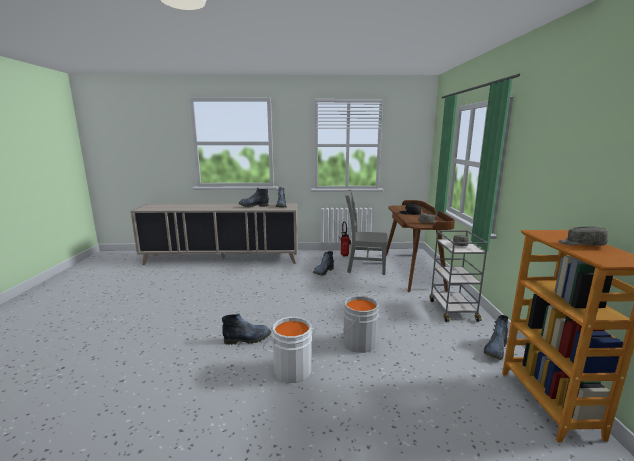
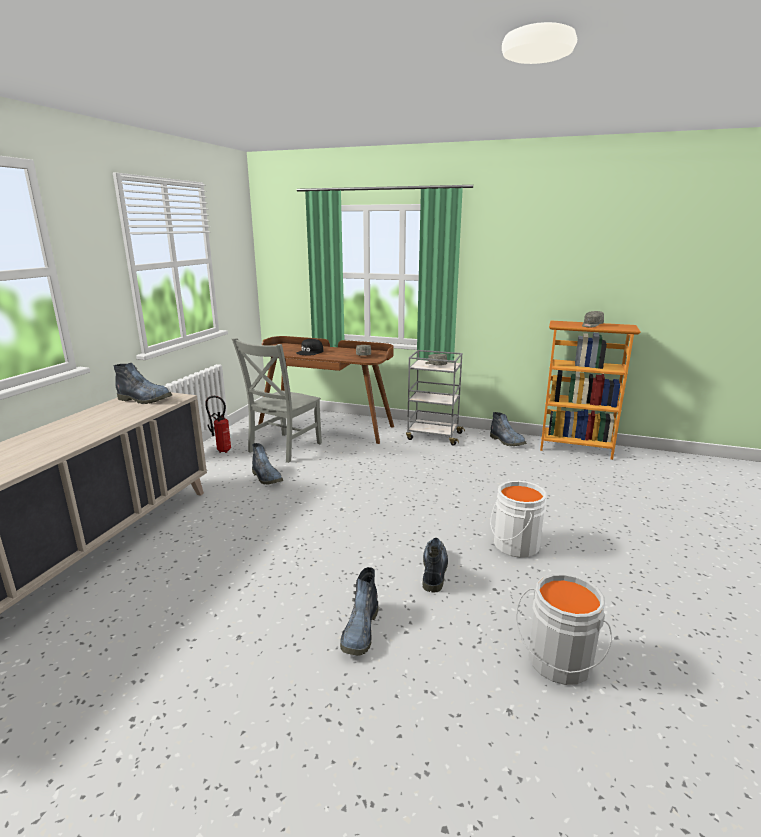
camera: 70 degrees left, 5 degrees up
(253, 206) = (98, 419): boot -> boot (360, 631)
(357, 342) = (473, 496): grey bucket -> grey bucket (557, 662)

